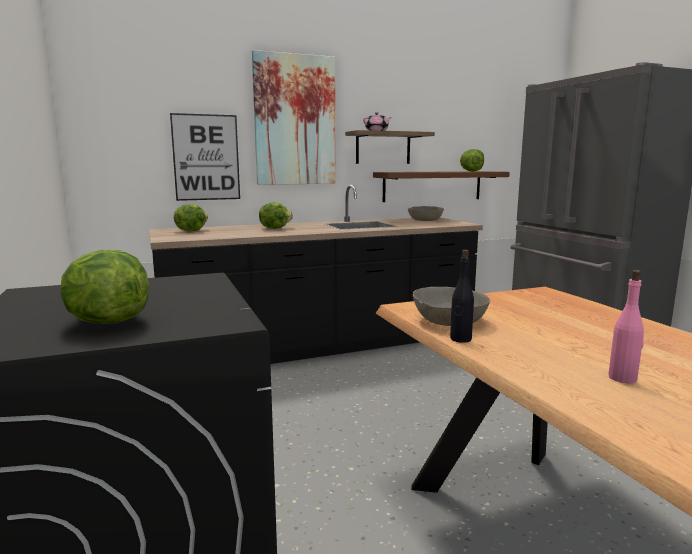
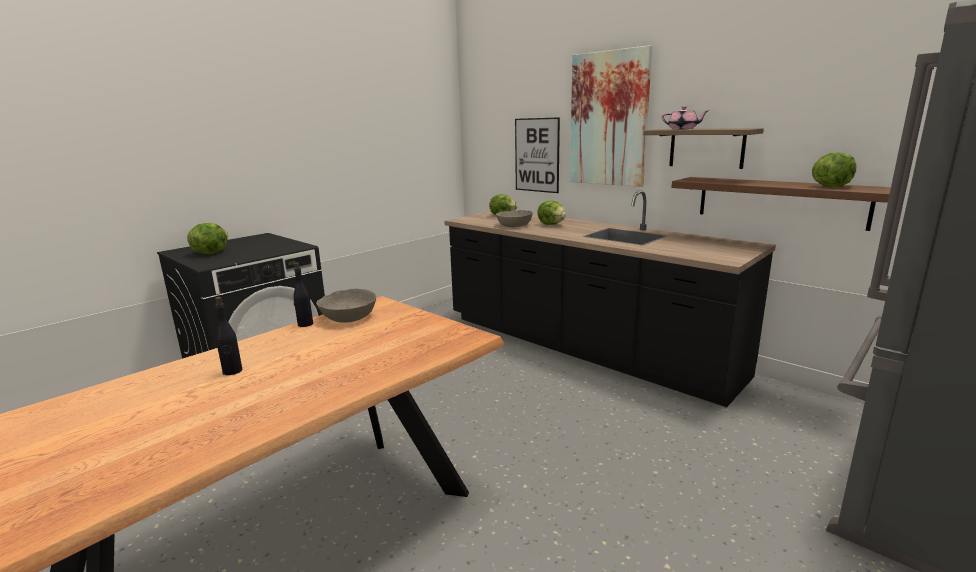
camera: 65 degrees right, 5 degrees up
(425, 220) = (721, 245): grey bowl -> grey bowl (514, 225)
(623, 378) = (232, 371): pink bottle -> black bottle

